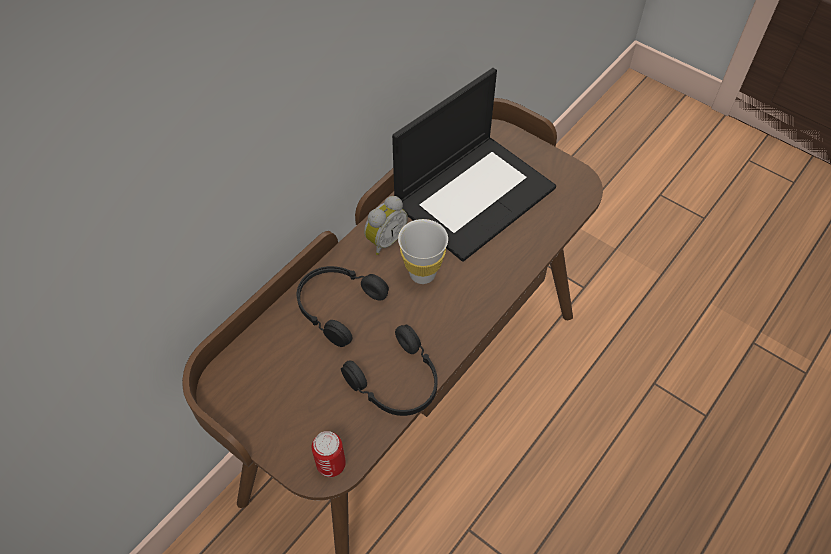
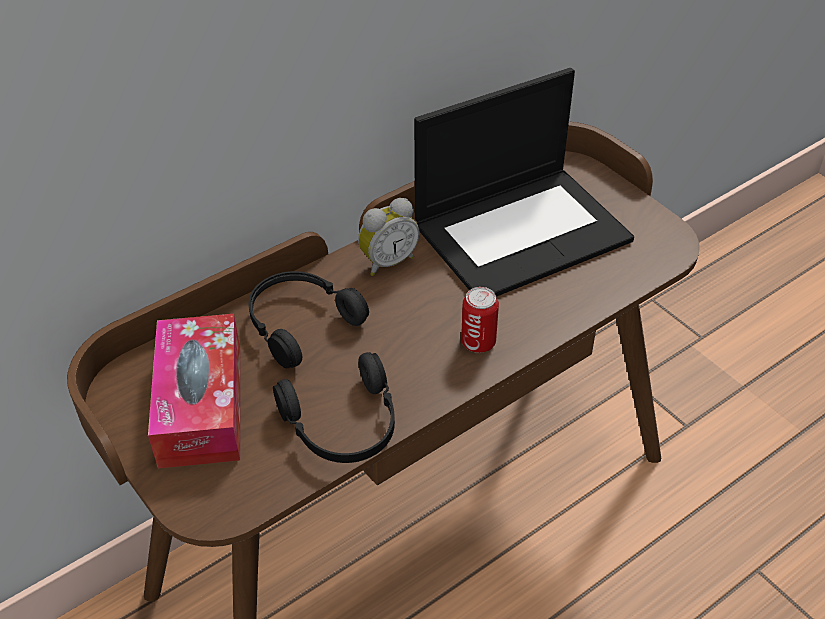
camera: 15 degrees right, 10 degrees down
(287, 389) = (201, 404): none -> tissue box
(331, 464) = (222, 502): can -> can (478, 342)
(422, 274) = (422, 307): white cup -> none

